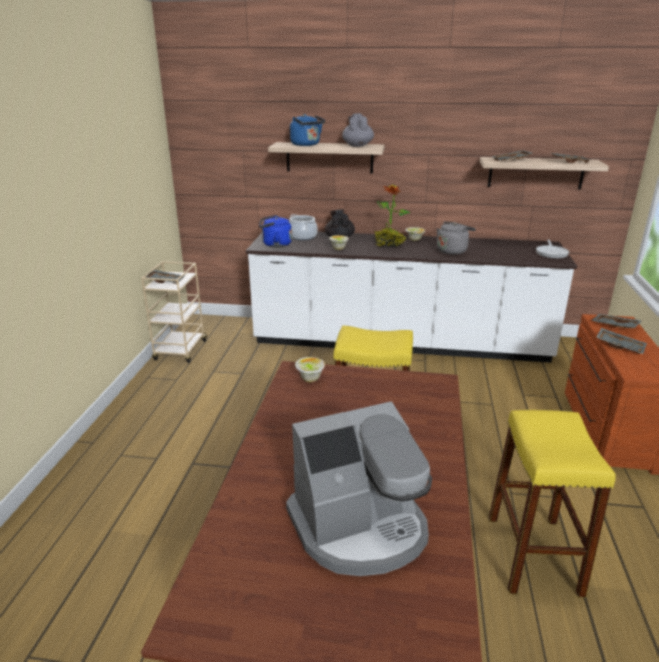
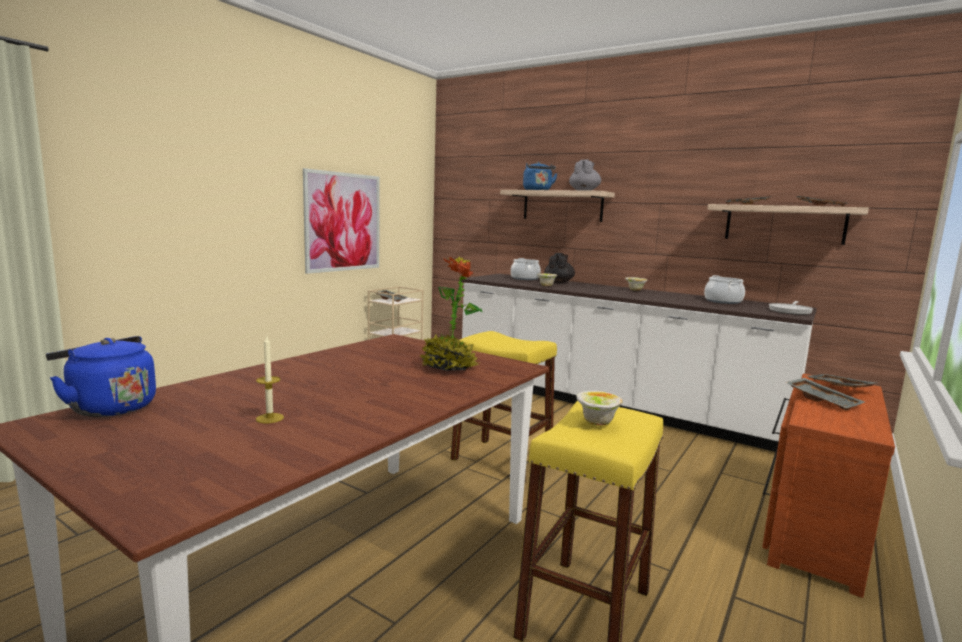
camera: 25 degrees right, 15 degrees down
(107, 210) = (343, 222): none -> picture
(275, 244) = (491, 279): blue kettle -> blue kettle (109, 407)
(309, 379) = (396, 345): bowl -> bowl (596, 423)
(360, 527) = (269, 418): coffee machine -> candle
(389, 245) = (602, 289): potted plant -> potted plant (449, 367)
(452, 251) = (666, 298): grey kettle -> none
(495, 246) = (723, 301): none -> cooking pot

